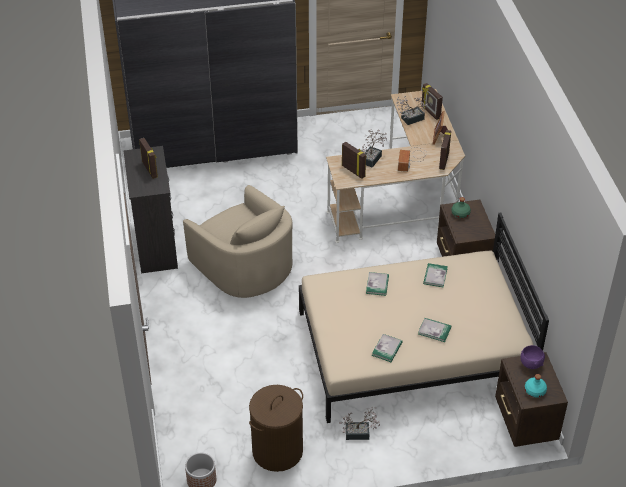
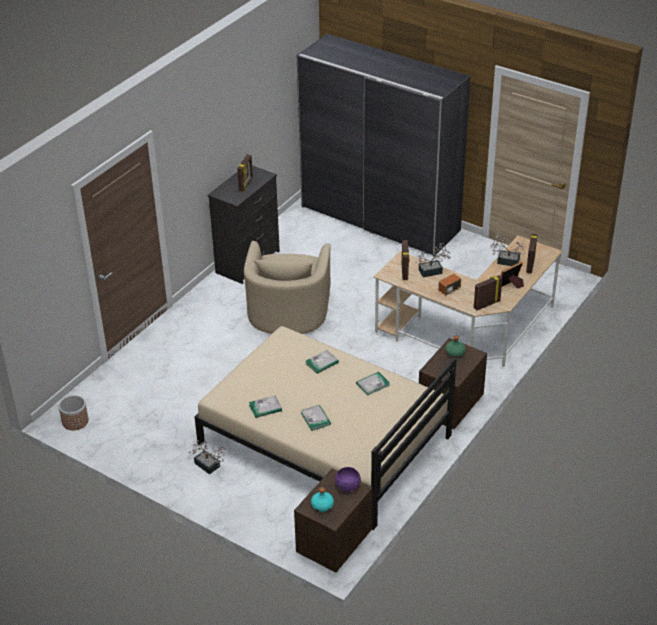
camera: 45 degrees right, 5 degrees down
(277, 451) = (142, 438): brown laundry basket -> none

